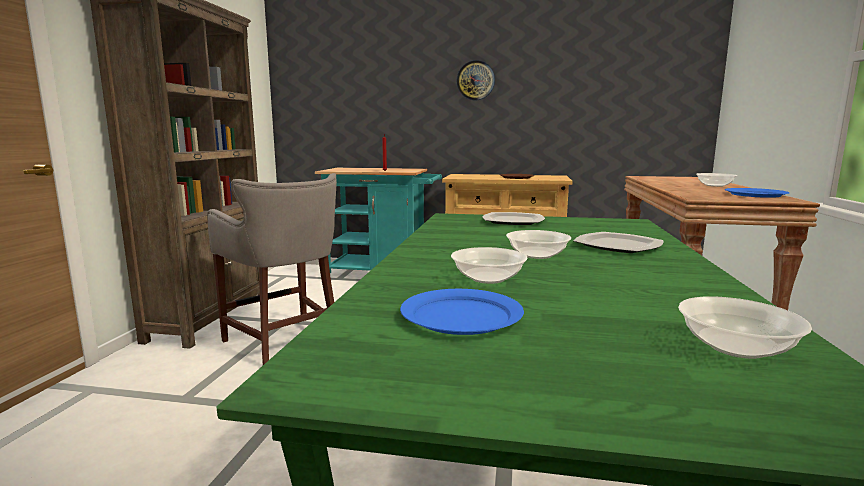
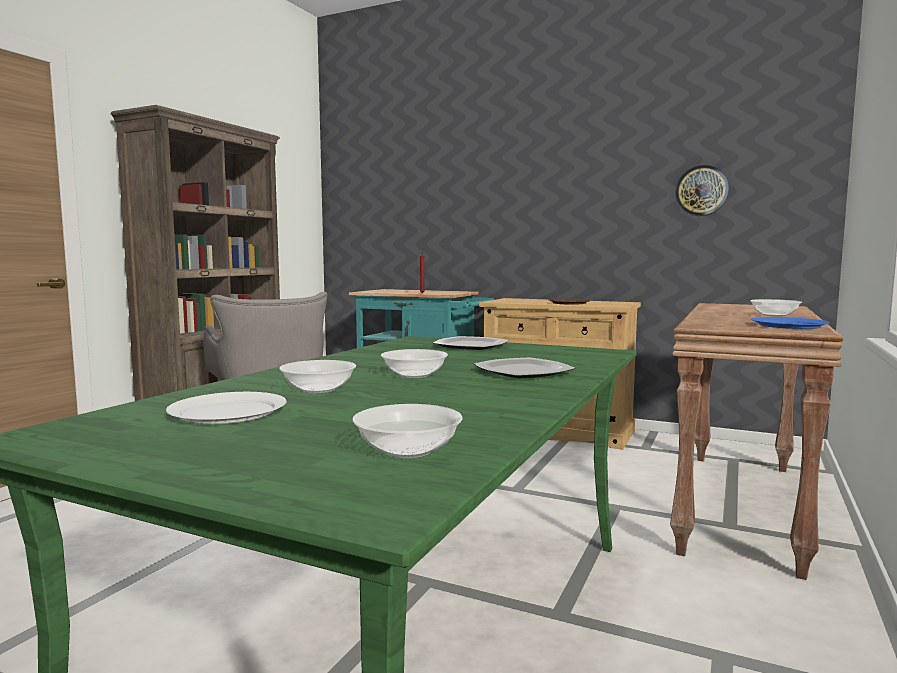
camera: 15 degrees right, 5 degrees down
(460, 316) = (227, 412): blue plate -> white plate
(475, 80) = (533, 190): wall clock -> wall clock (701, 190)

